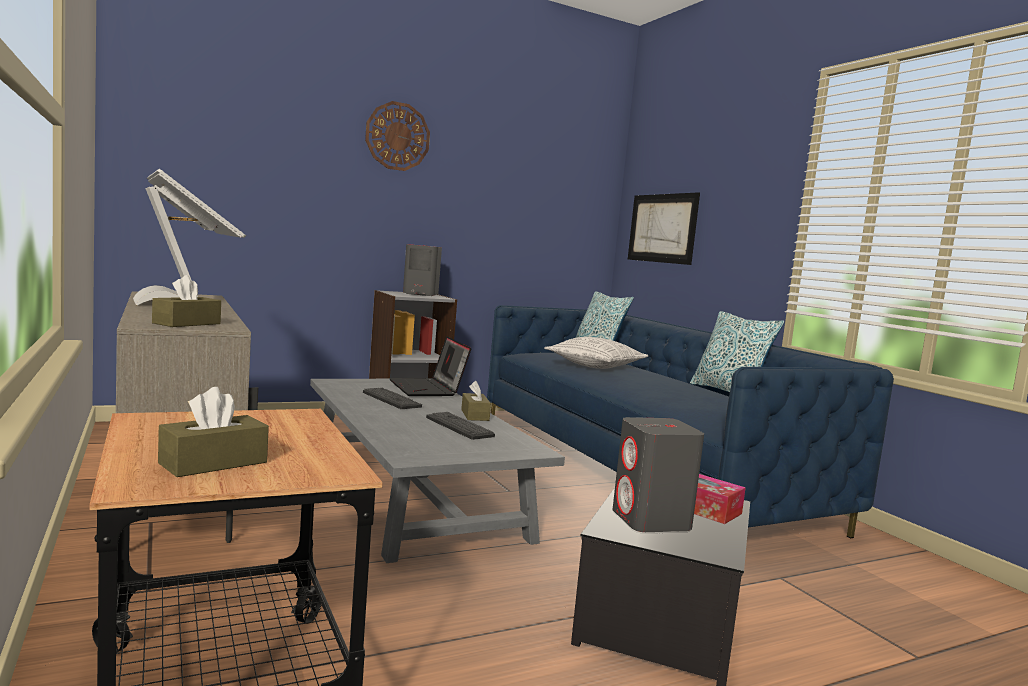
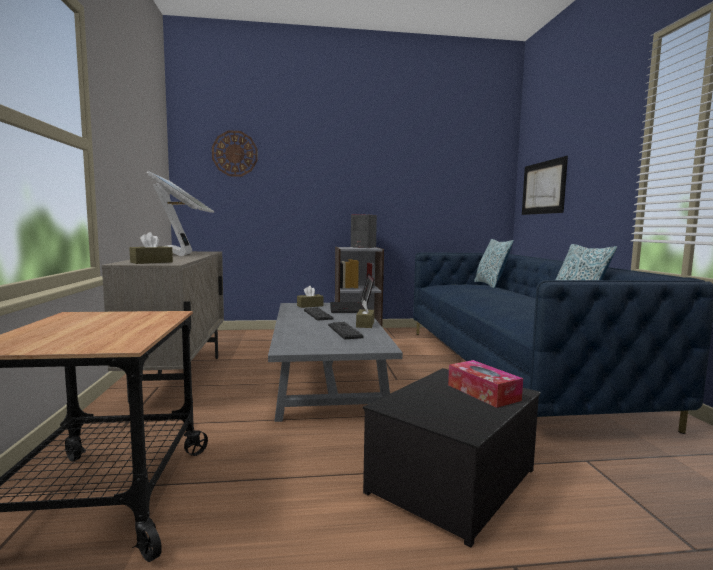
camera: 20 degrees right, 0 degrees up
(213, 463) = (57, 338): brown tissue box -> brown tissue box (310, 306)
(397, 136) = (346, 144): wall clock -> wall clock (235, 153)
(595, 366) = (479, 291): pillow -> none
(651, 521) = (432, 401): grey speaker -> none

